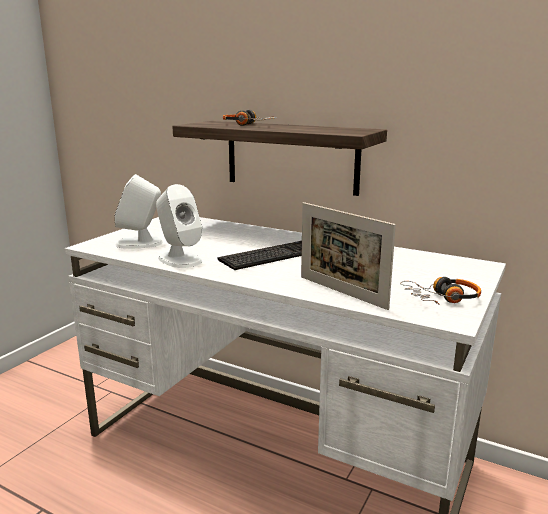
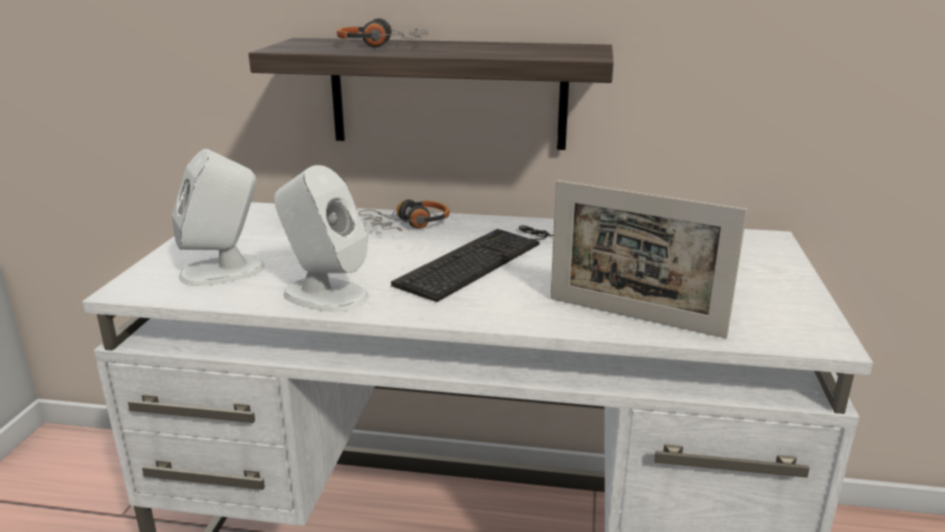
camera: 20 degrees left, 5 degrees up
(442, 299) = (774, 305): headphones -> headphones (408, 225)

